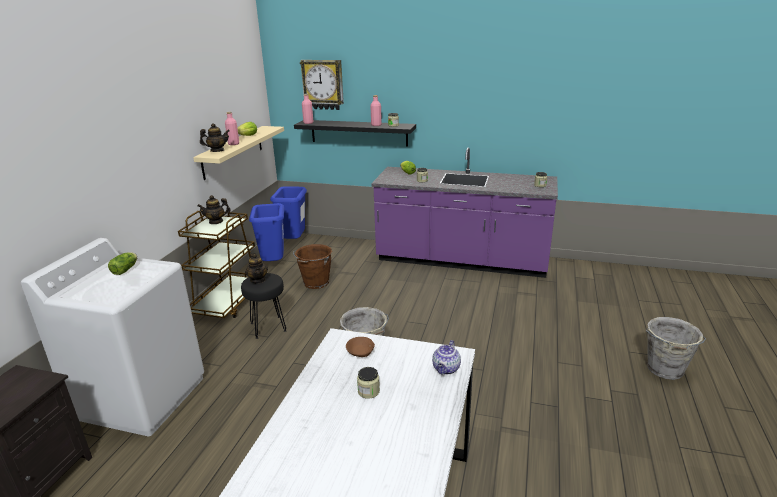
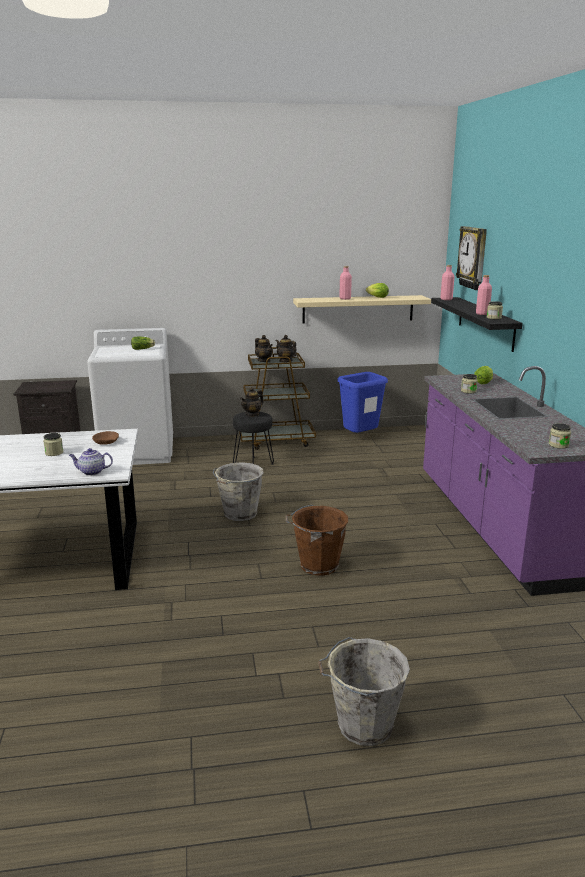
camera: 65 degrees right, 5 degrees down
(217, 150) = (318, 299): teapot -> teapot (264, 361)
(294, 242) = (414, 434): blue trash can -> none
(315, 283) = (345, 463): brown bucket -> brown bucket (317, 565)

